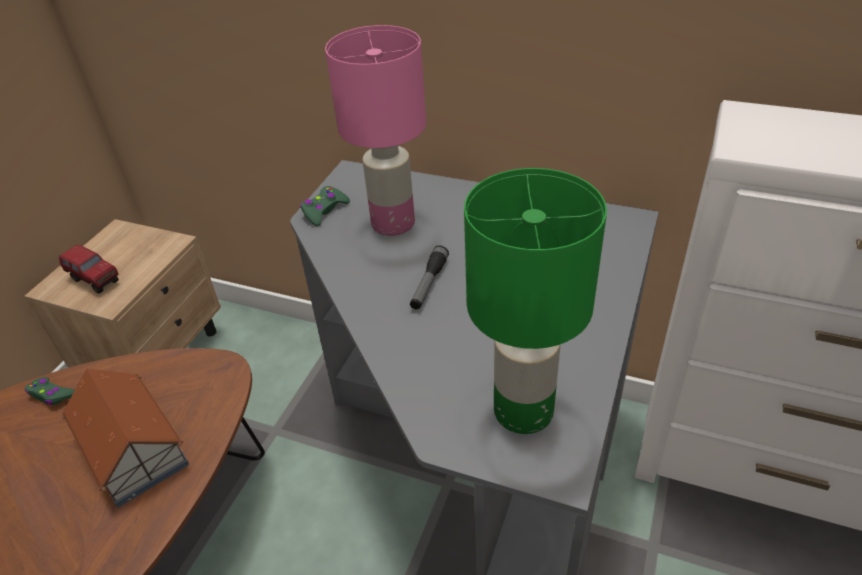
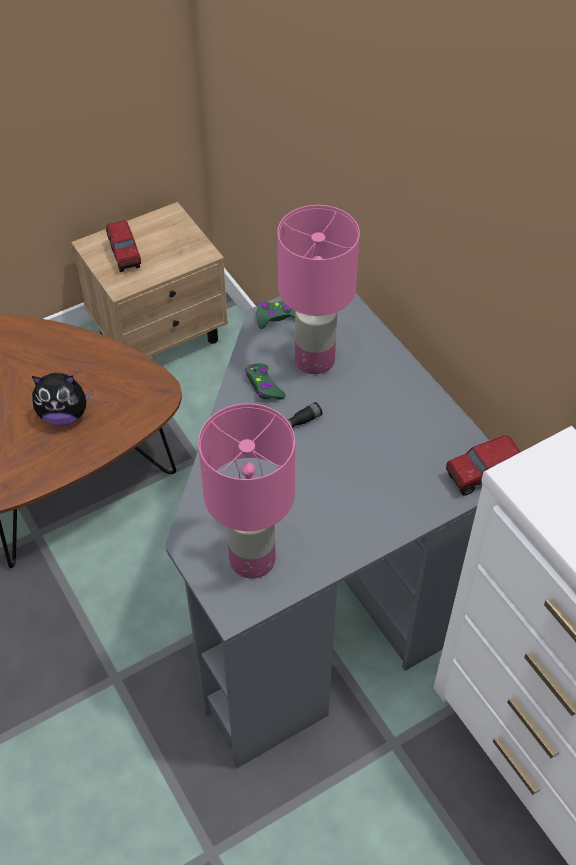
camera: 35 degrees right, 10 degrees up
(52, 395) = (42, 340): green game controller -> green game controller (264, 386)
(133, 448) = (64, 415): toy house -> plush toy
(524, 410) = (253, 559): green table lamp -> pink table lamp
(626, 227) = (481, 476): none -> toy truck

